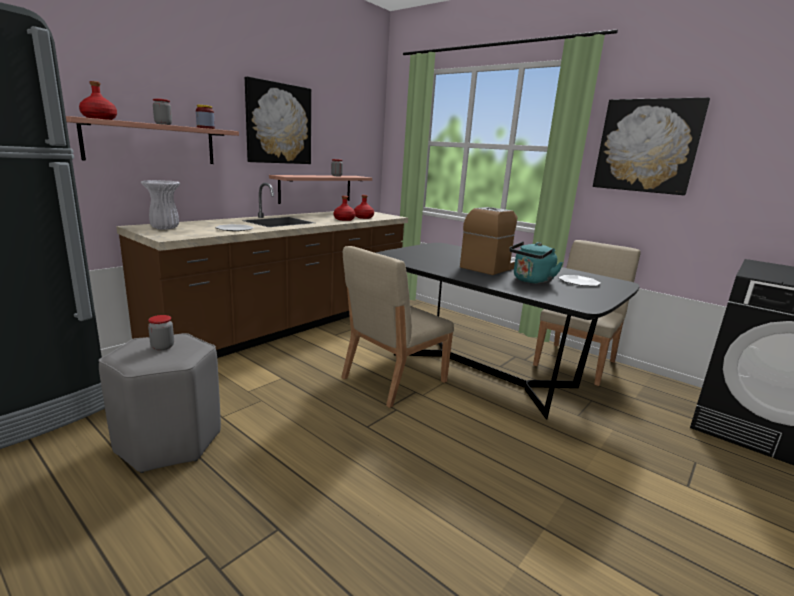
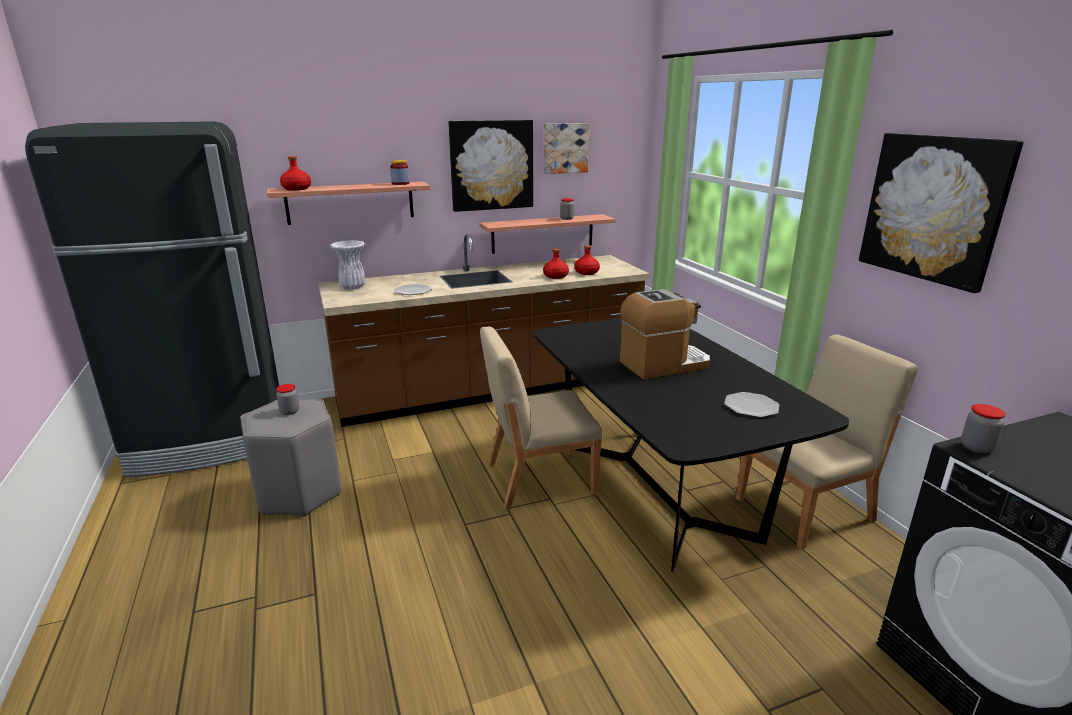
camera: 30 degrees right, 5 degrees up
(163, 124) = (353, 187): jar -> jar (976, 447)
(331, 117) = (565, 148): none -> picture
(531, 281) = (681, 395): turquoise kettle -> none

